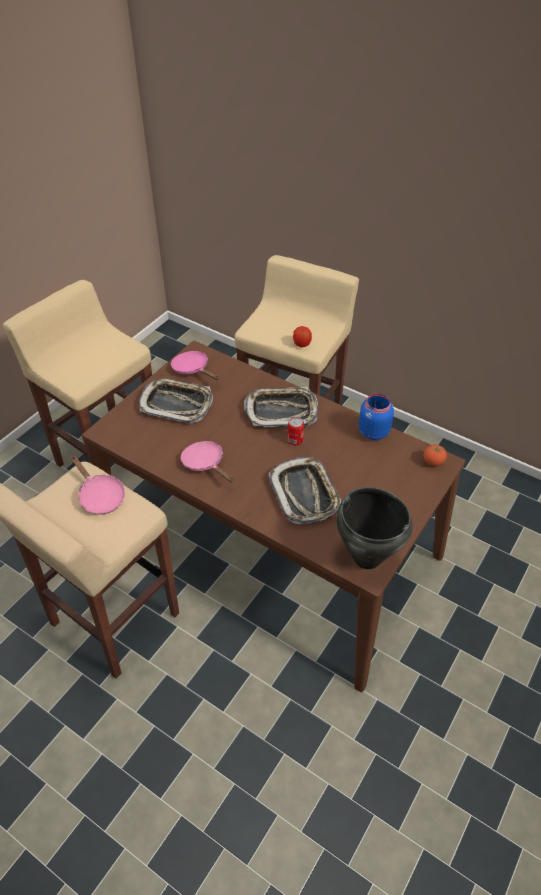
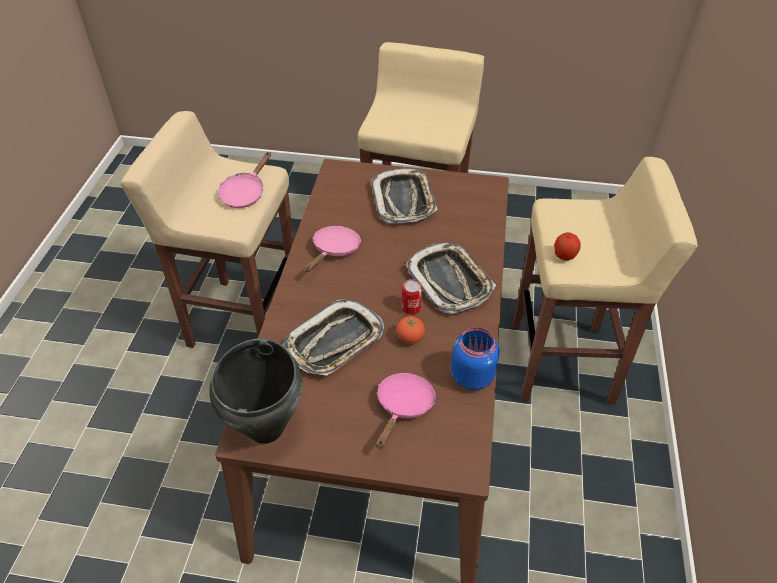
camera: 65 degrees right, 0 degrees up
(193, 369) = (463, 193): pink frying pan -> pink frying pan (403, 407)
(433, 462) = (459, 457): tomato -> tomato (410, 338)

